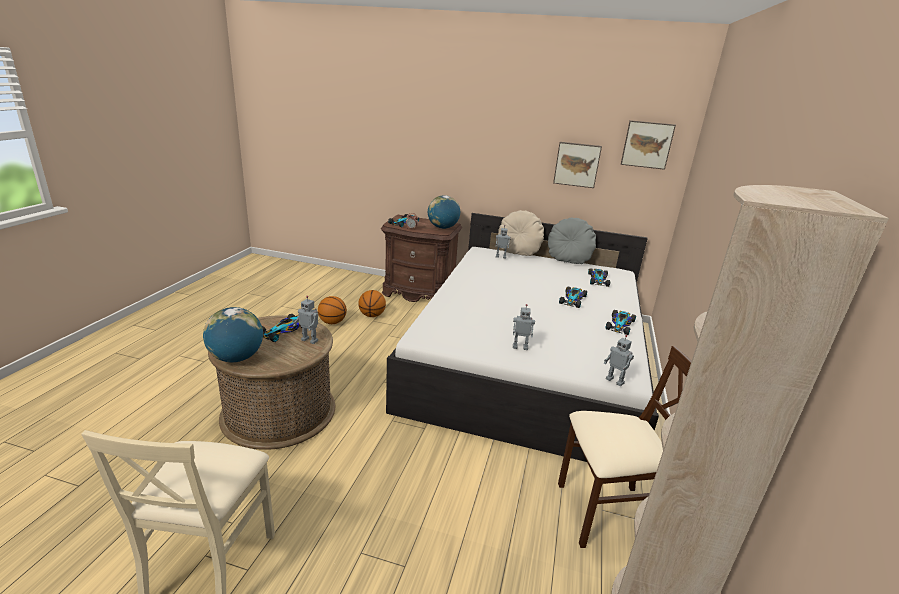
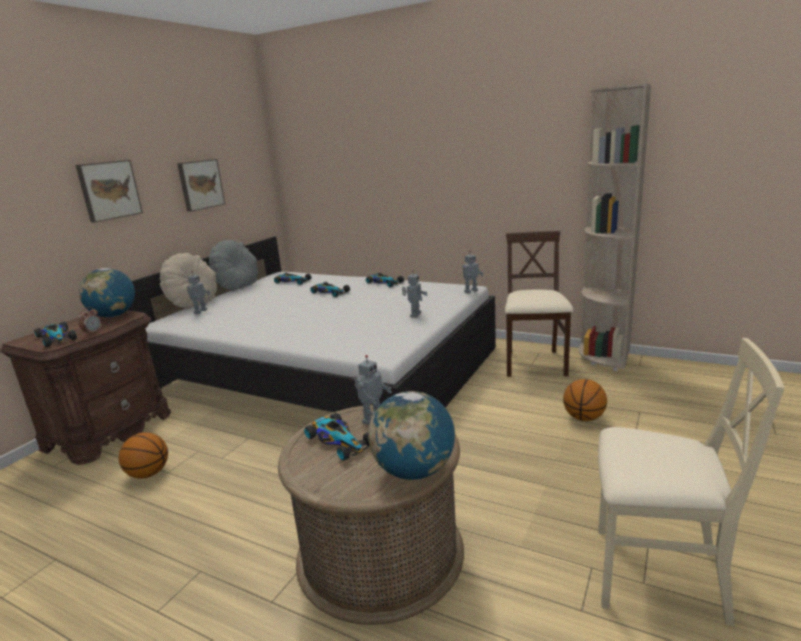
camera: 75 degrees left, 5 degrees down
(332, 322) = (139, 516): basketball -> basketball (584, 418)
(647, 144) = (243, 149): picture -> picture (108, 190)

